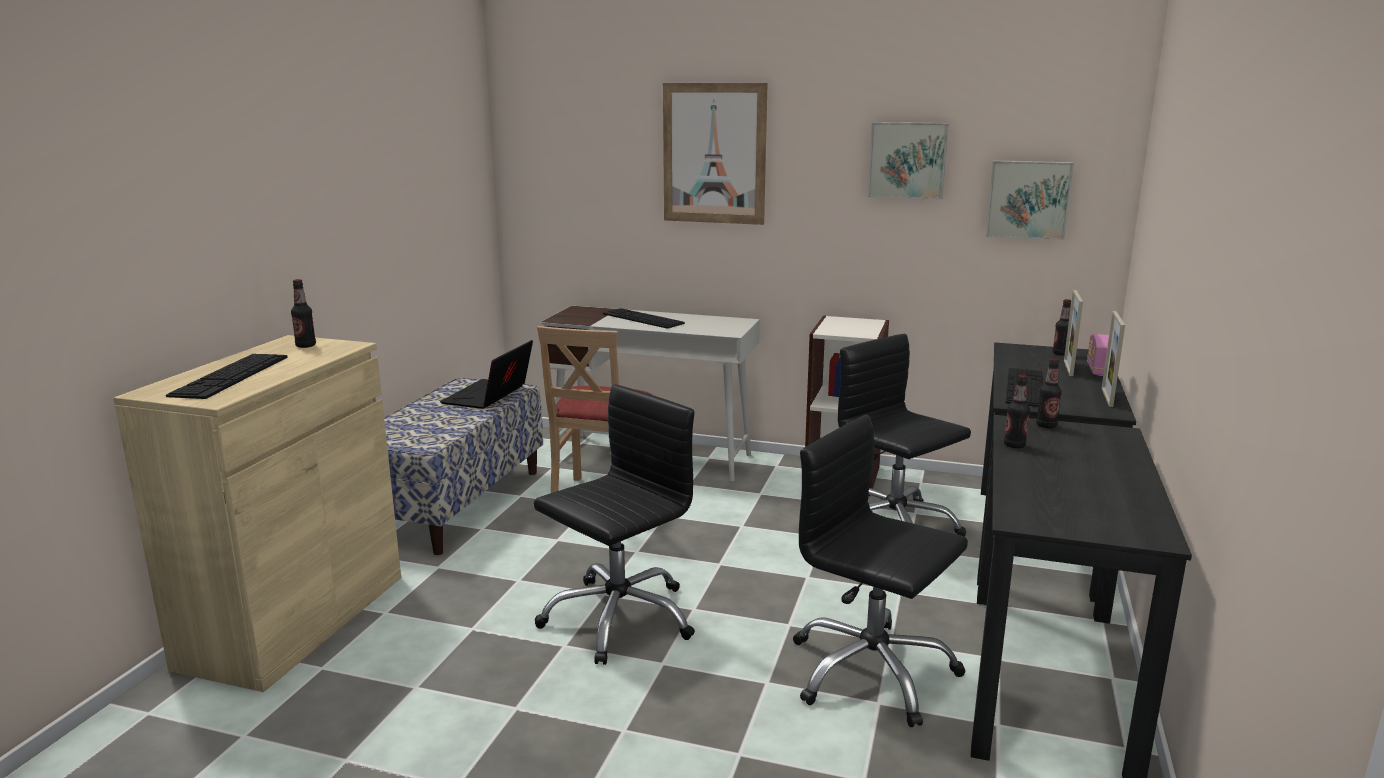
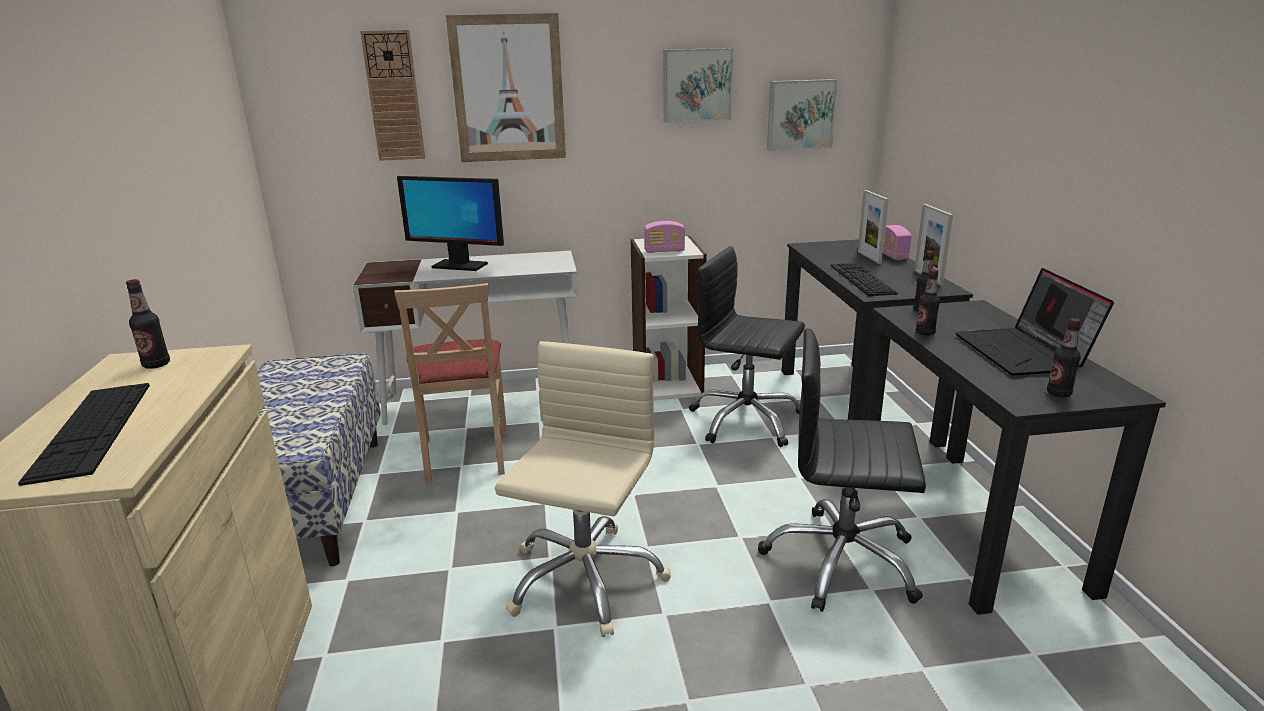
camera: 25 degrees left, 5 degrees up
(489, 396) = (324, 376): laptop -> laptop (1024, 353)
(612, 155) = (394, 96): none -> wall clock
(618, 618) = (584, 579): black office chair -> beige office chair
(643, 318) = (459, 266): keyboard -> monitor
(840, 330) = (664, 251): none -> radio
(1060, 353) = (847, 246): bottle -> bottle (1058, 393)

